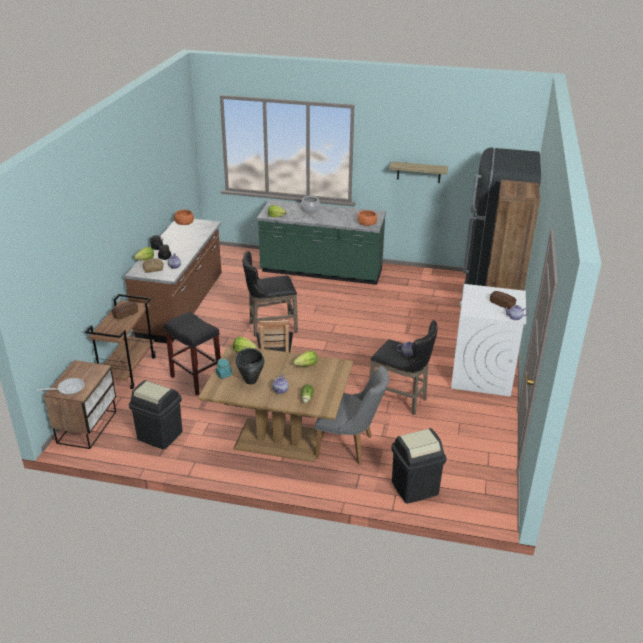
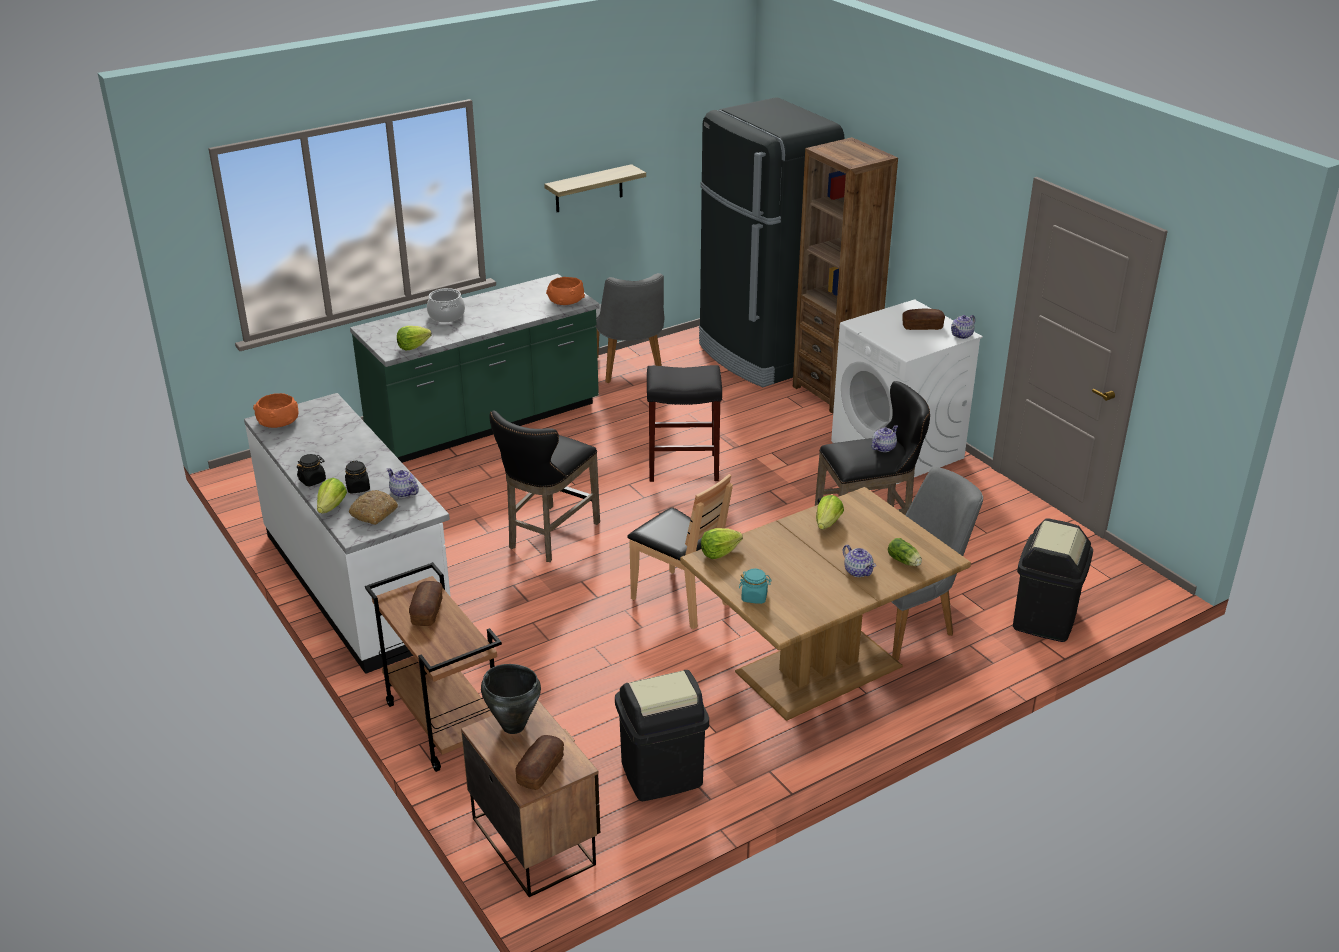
camera: 45 degrees left, 0 degrees up
(68, 389) = (540, 770): frying pan -> bread
(182, 307) = (358, 584): brown counter -> white counter
(197, 379) = (574, 668): black stool -> black stool (684, 467)
(251, 380) = (802, 583): black cooking pot -> black cooking pot (513, 726)
(417, 279) = (631, 370): none -> grey chair

